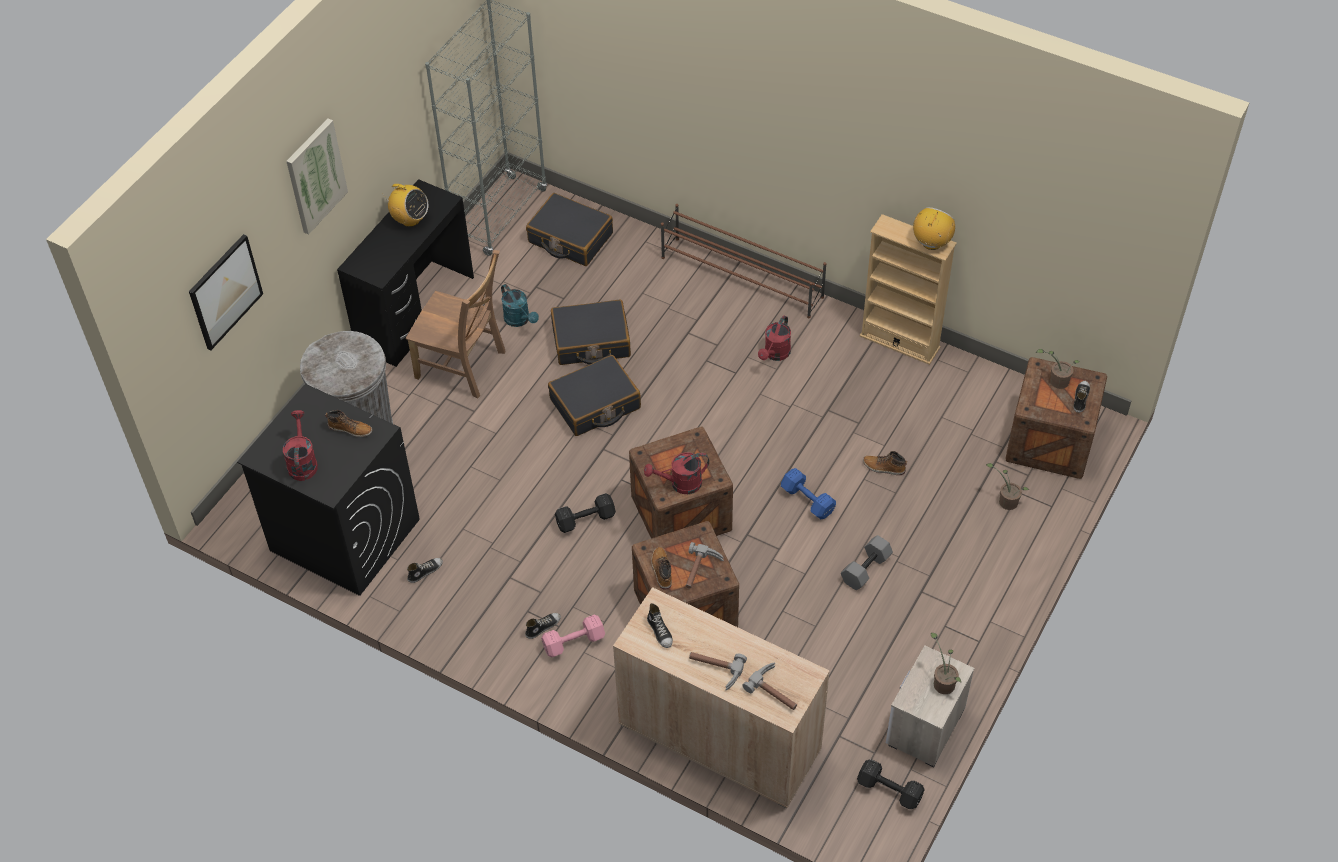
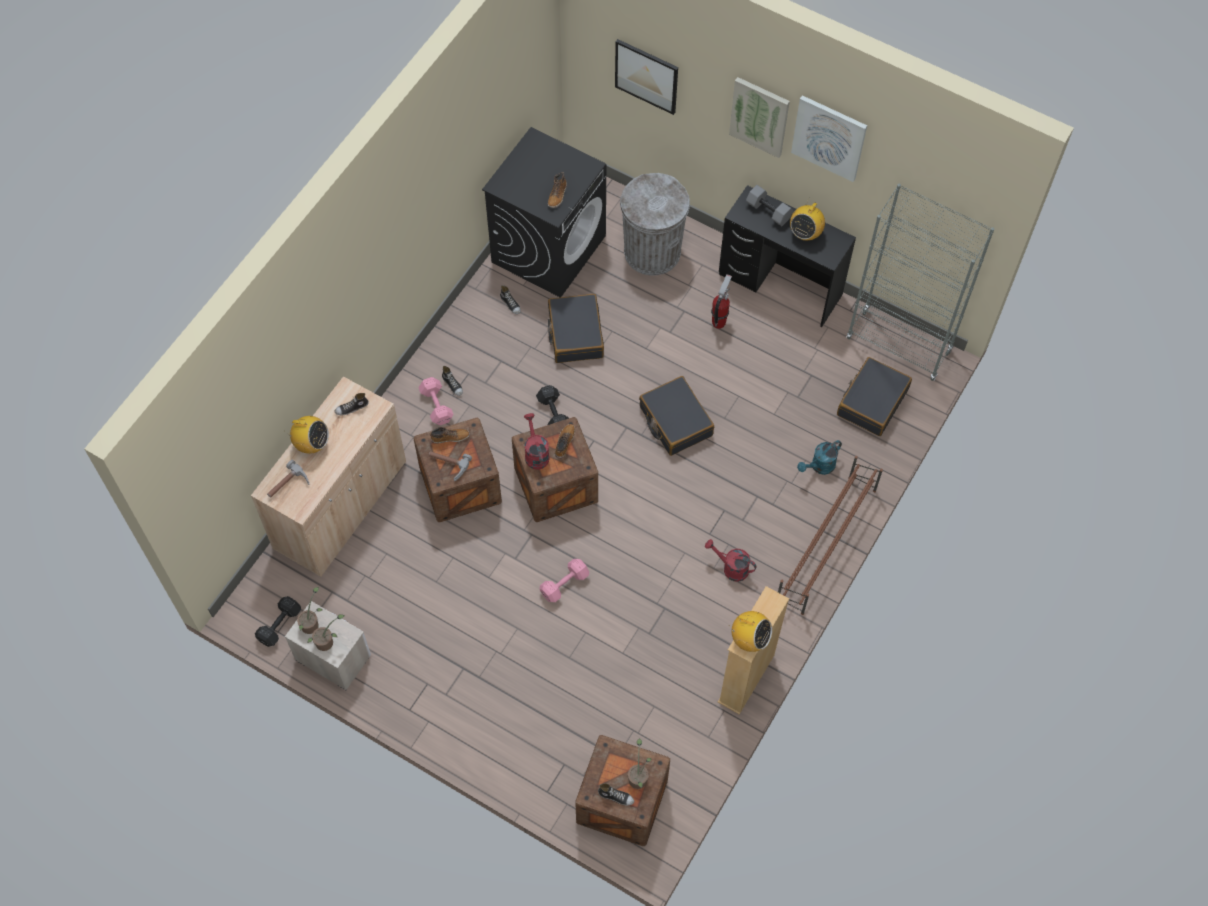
camera: 90 degrees right, 10 degrees up
(302, 462) = (527, 167): red watering can -> none
(364, 107) = (829, 137): none -> picture
(463, 366) = (719, 323): brown chair -> fire extinguisher
(520, 320) = (771, 363): turquoise watering can -> turquoise watering can (819, 467)
(591, 341) = (747, 418): black suitcase -> black suitcase (575, 334)
(714, 671) = (312, 444): hammer -> radio
(808, 501) = (563, 584): blue dumbbell -> pink dumbbell
(865, 568) = (490, 625): grey dumbbell -> grey dumbbell (769, 211)
(884, 467) = (597, 650): boot -> boot (564, 442)
(1005, 500) = (556, 751): potted plant -> potted plant (311, 623)

